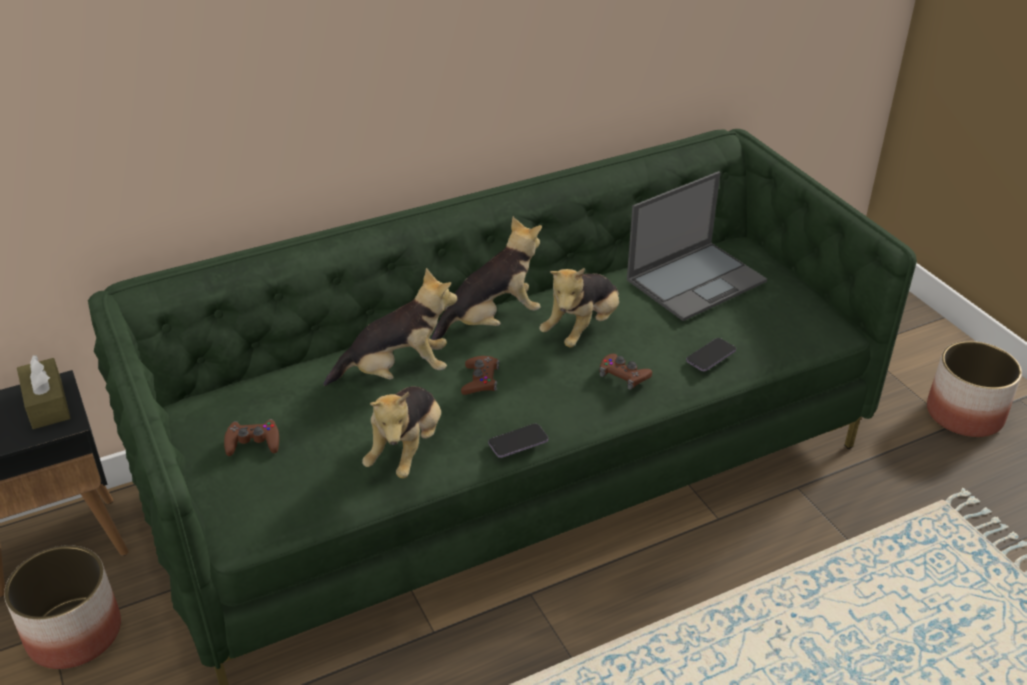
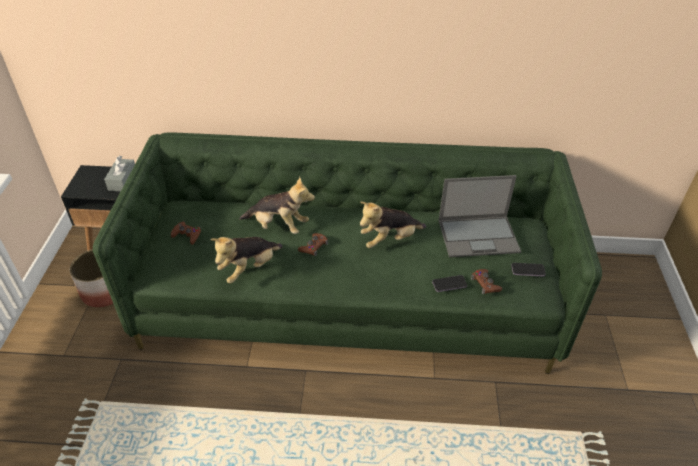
camera: 30 degrees right, 5 degrees up
(47, 404) = (122, 180): brown tissue box -> grey tissue box
(491, 321) = (347, 216): plush toy -> none
(518, 442) = (306, 288): phone -> phone (528, 270)
(623, 375) = (390, 275): brown game controller -> brown game controller (485, 284)
(964, 415) = (641, 386): planter -> none

